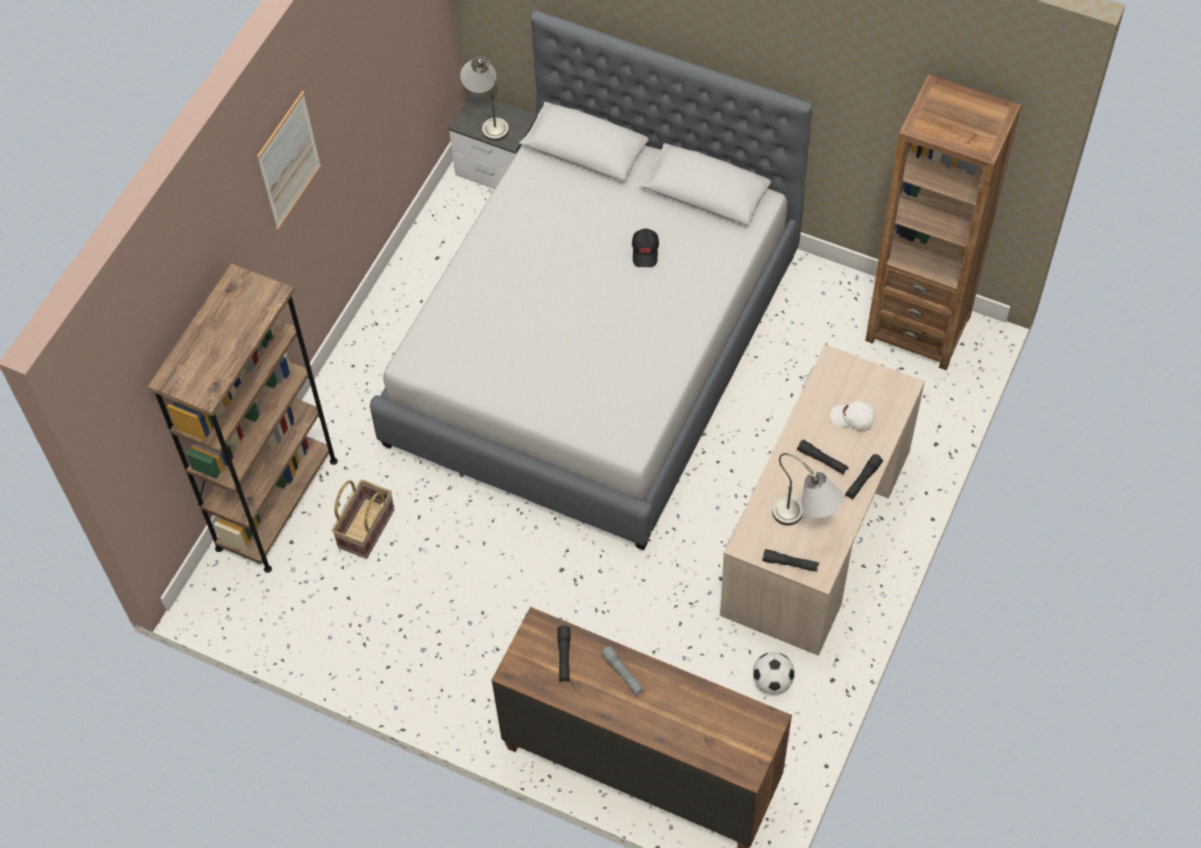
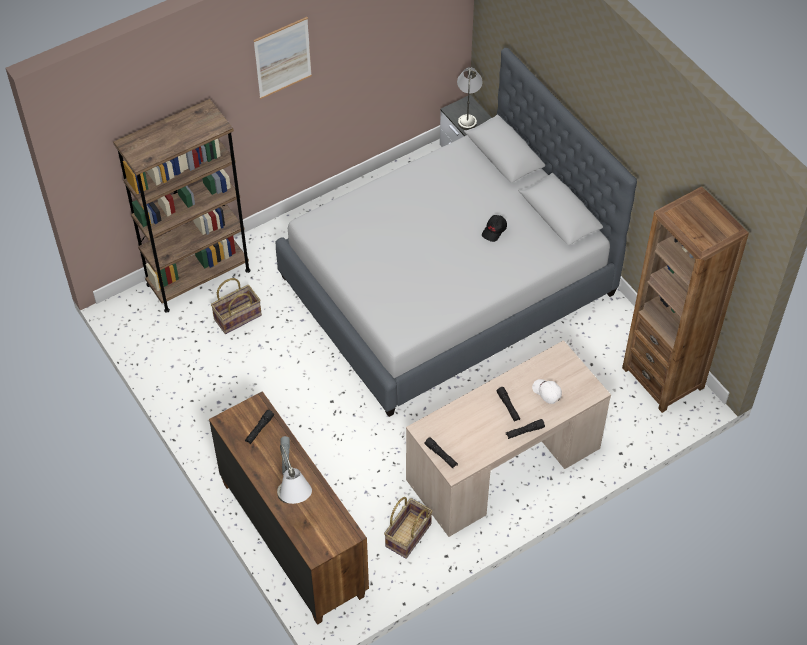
camera: 30 degrees right, 5 degrees down
(772, 681) = (409, 536): football -> basket
(805, 523) = (469, 437): grey table lamp -> grey table lamp (294, 506)

